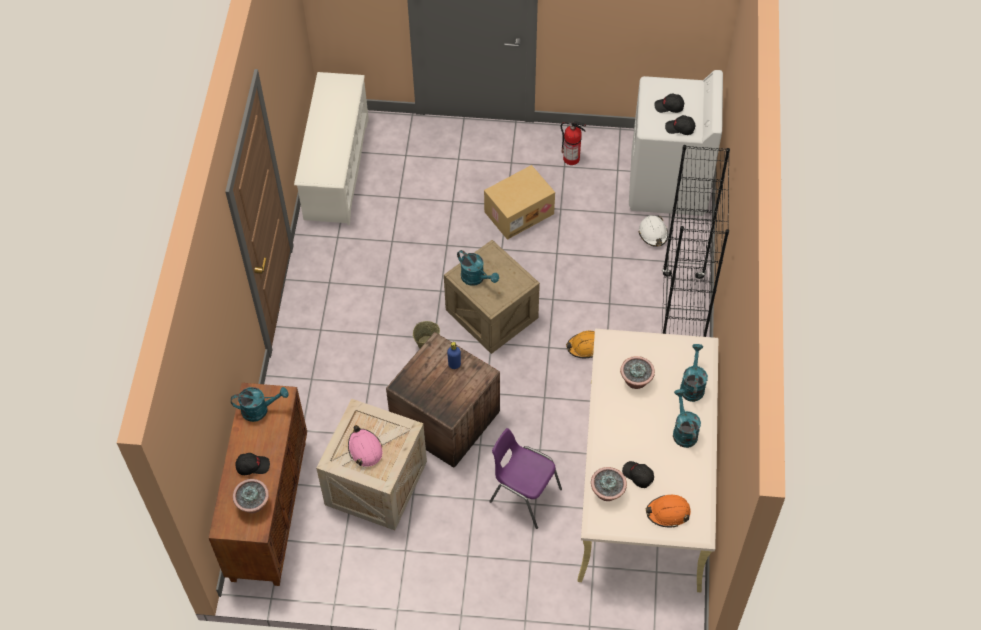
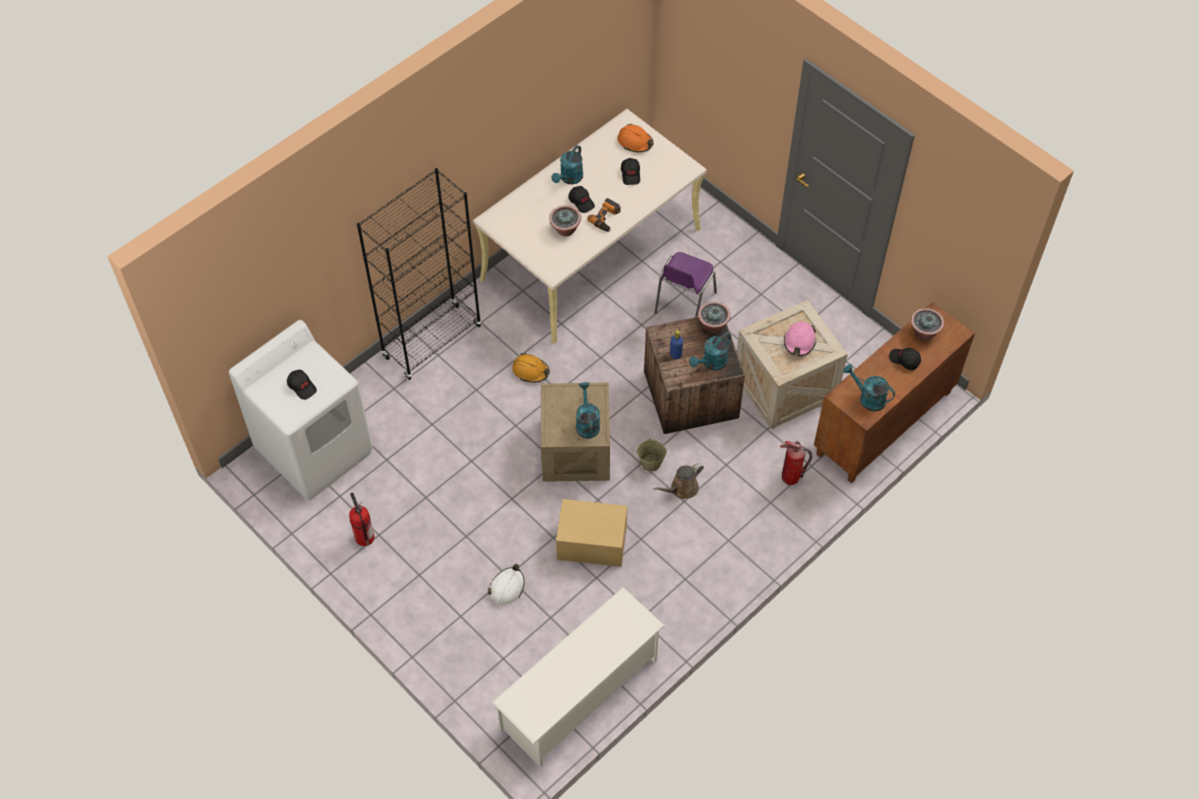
camera: 140 degrees left, 0 degrees up
(311, 409) = (790, 478): none -> fire extinguisher
(386, 341) = (682, 489): none -> brown watering can
(519, 212) = (462, 521): cardboard box -> cardboard box (591, 543)
(523, 495) = (683, 304): purple chair -> purple chair turned 45 degrees clockwise
(607, 492) = (662, 178): potted plant -> potted plant (713, 326)
(614, 416) = (606, 218): none -> power drill
(653, 233) = (378, 418): white hard hat -> white hard hat (507, 588)
(680, 128) = (318, 361): black cap -> black cap (581, 202)
(692, 385) = (530, 201): turquoise watering can -> turquoise watering can (711, 363)

